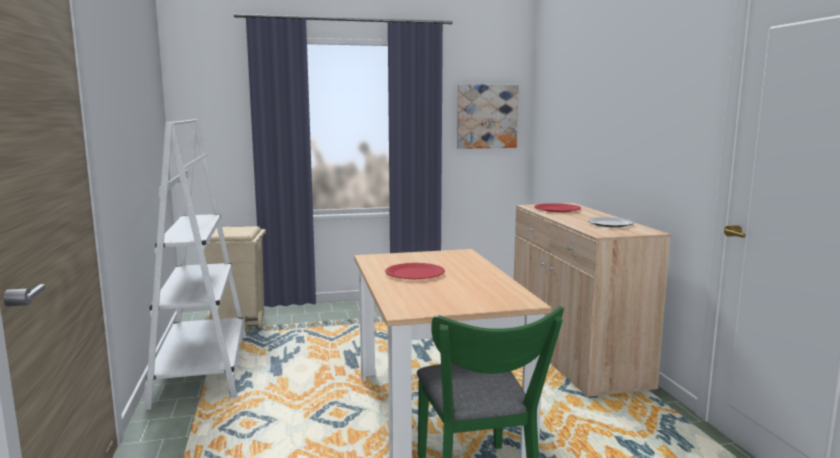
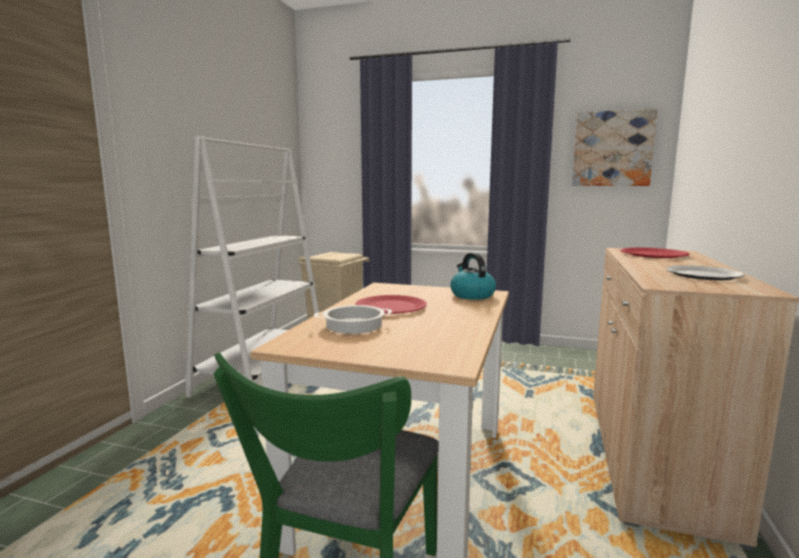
camera: 30 degrees right, 0 degrees up
(418, 290) = (354, 325): none -> cooking pot
(453, 255) = (471, 295): none -> kettle

